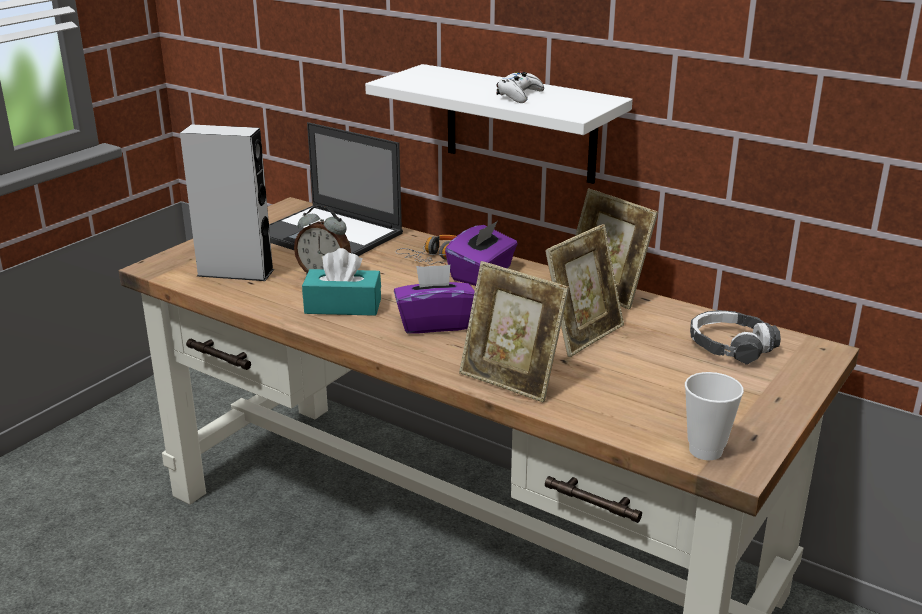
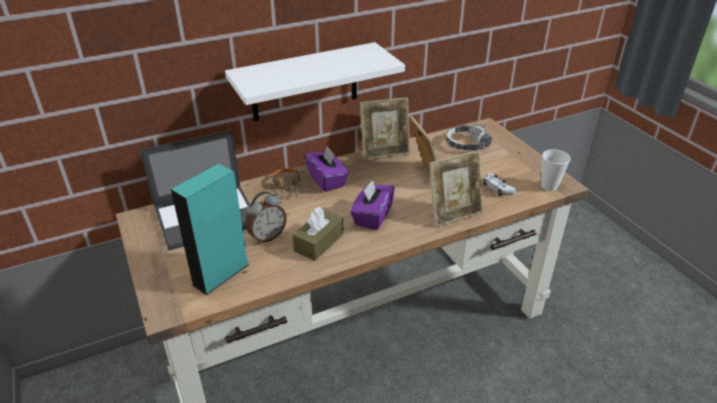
camera: 60 degrees left, 10 degrees up
(235, 272) = (221, 274): grey speaker -> turquoise speaker
(343, 306) = (319, 242): turquoise tissue box -> brown tissue box
(519, 95) = (336, 64): white game controller -> white game controller (498, 188)

